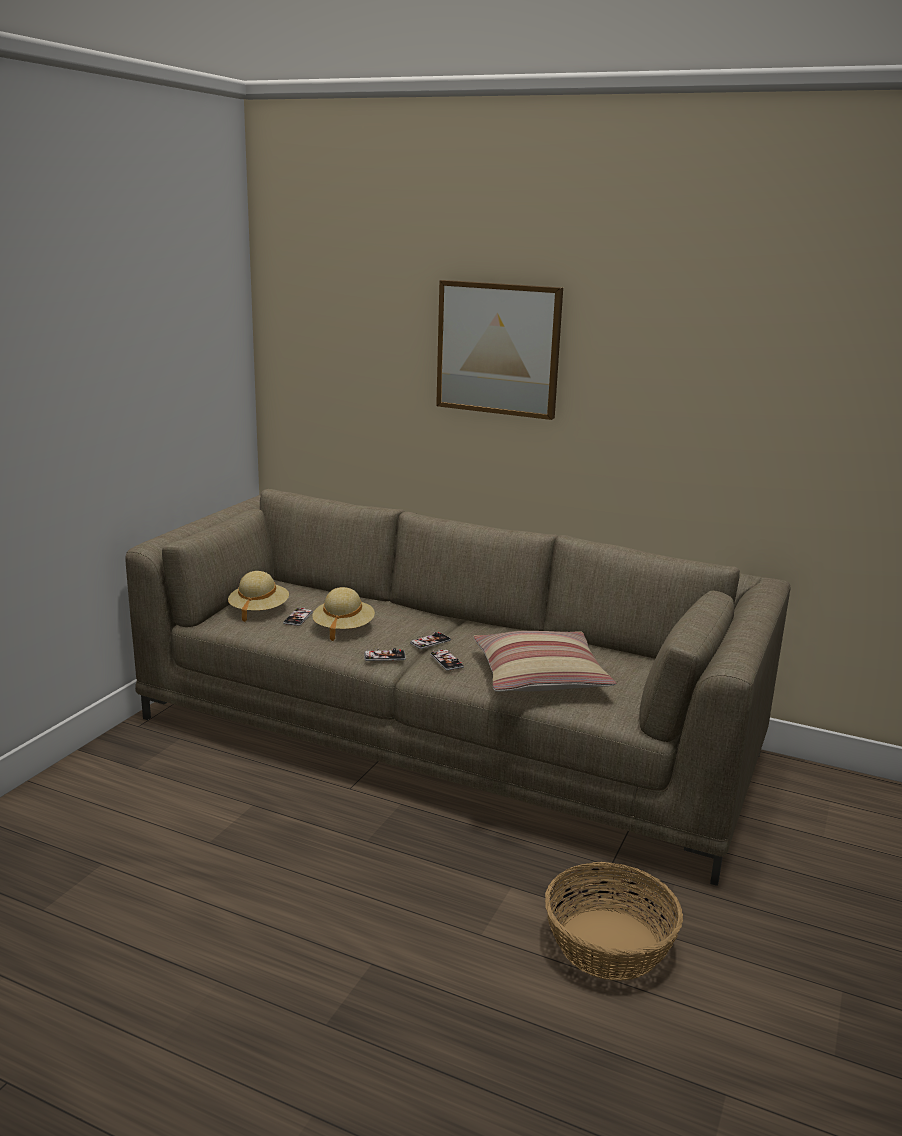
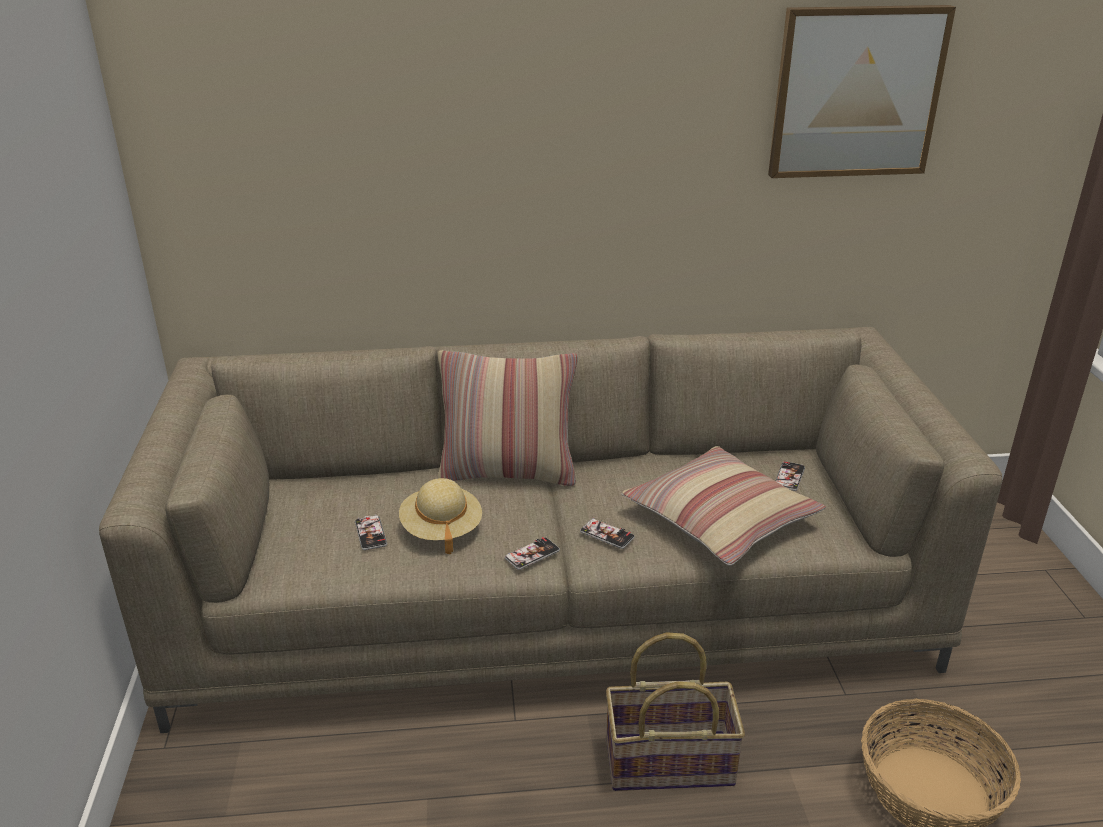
camera: 30 degrees left, 10 degrees up
(259, 610) = (305, 539): beige hat -> none
(426, 615) = (508, 472): none -> pillow
(429, 848) = (669, 760): none -> basket
(430, 642) = (557, 512): phone -> phone (789, 477)
(498, 348) = (518, 113): picture -> picture (856, 92)

